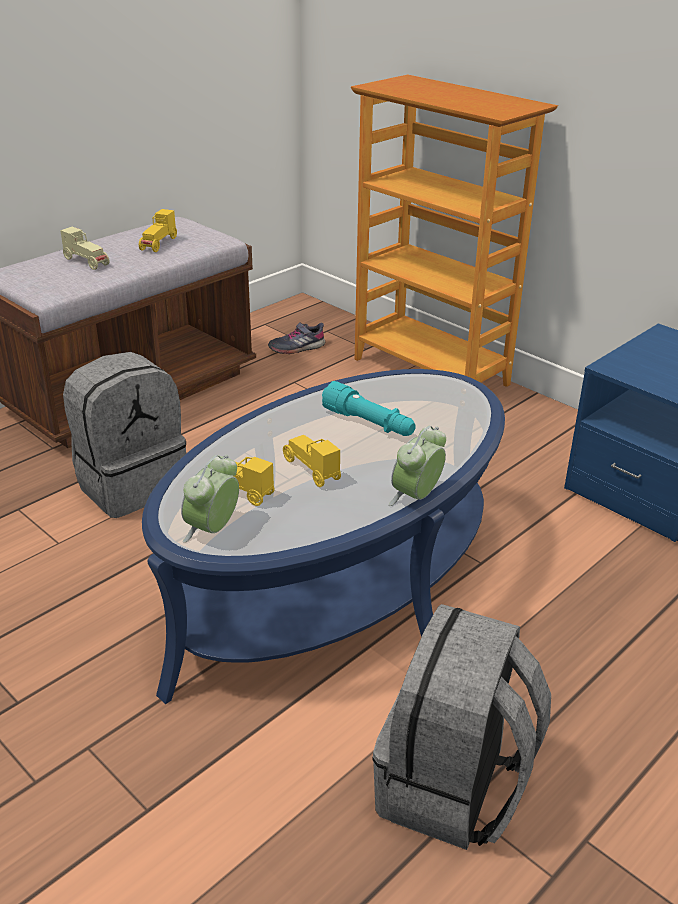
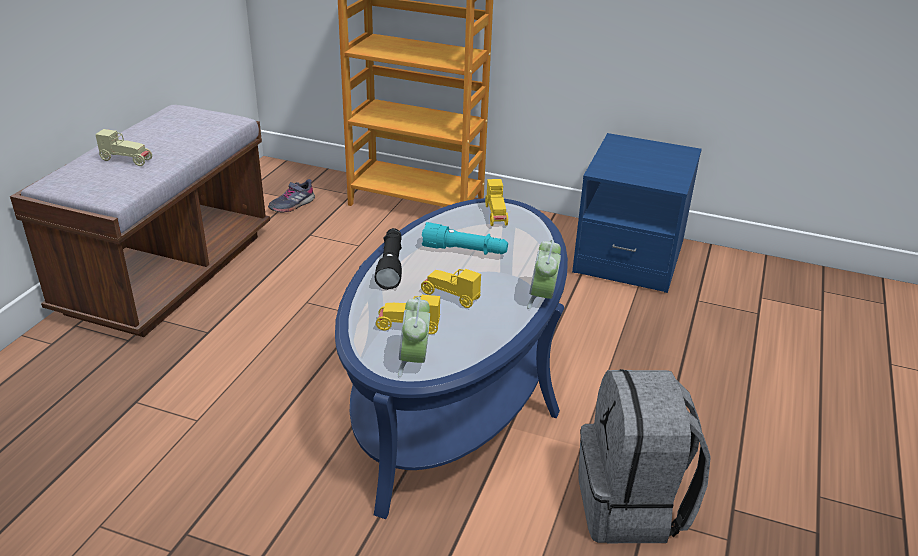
camera: 25 degrees left, 0 degrees up
(131, 484) = (227, 353): grey backpack -> none
(159, 244) = (181, 133): yellow toy car -> yellow toy car (496, 215)
(274, 421) = (391, 265): none -> black flashlight

